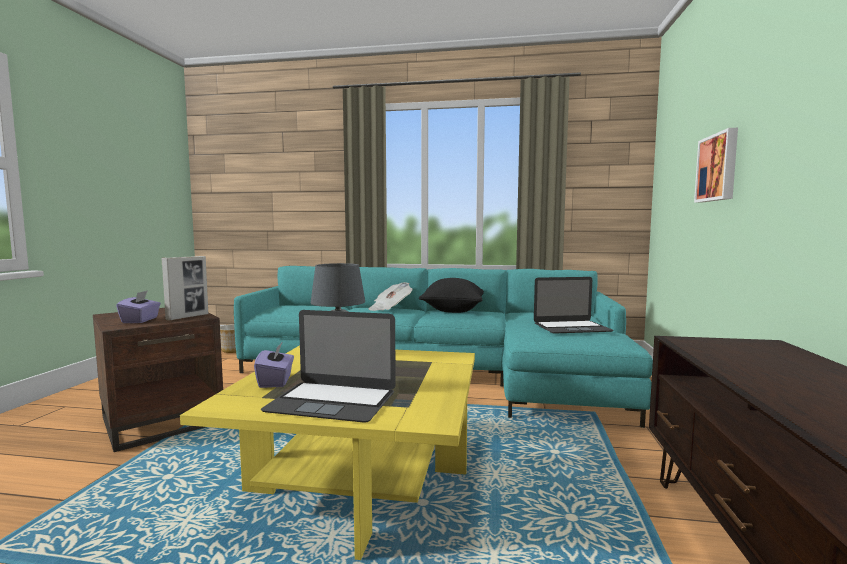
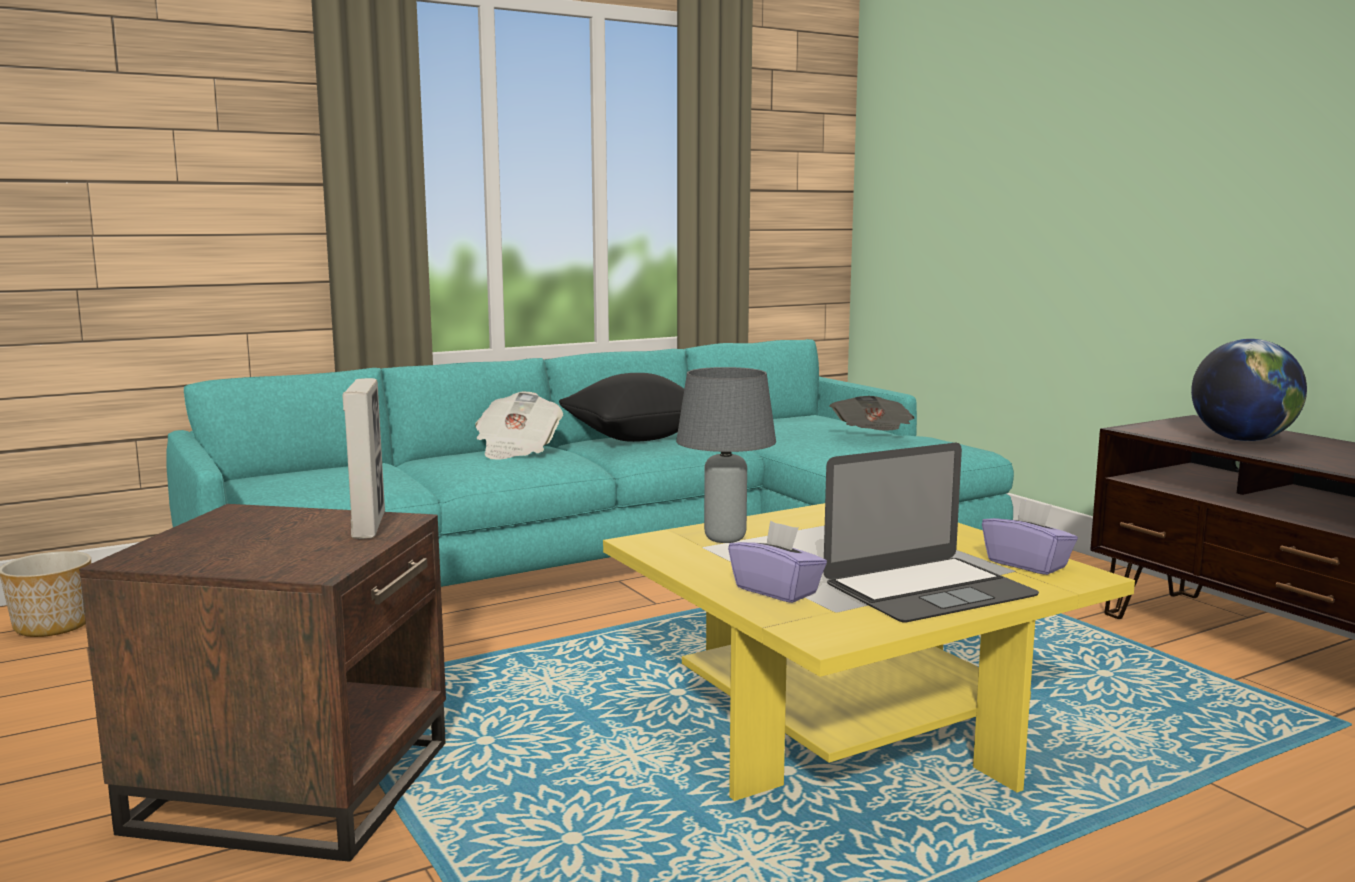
camera: 40 degrees left, 5 degrees up
(140, 320) = (298, 551): purple tissue box -> purple tissue box (1027, 564)
(571, 327) = (872, 437): laptop -> newspaper
(718, 167) = (1041, 186): picture -> none
(753, 361) = (1242, 440): none -> globe

